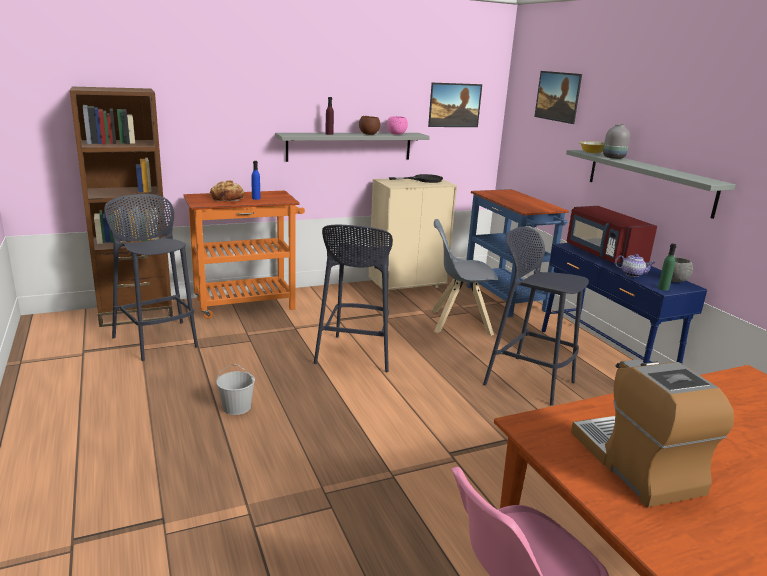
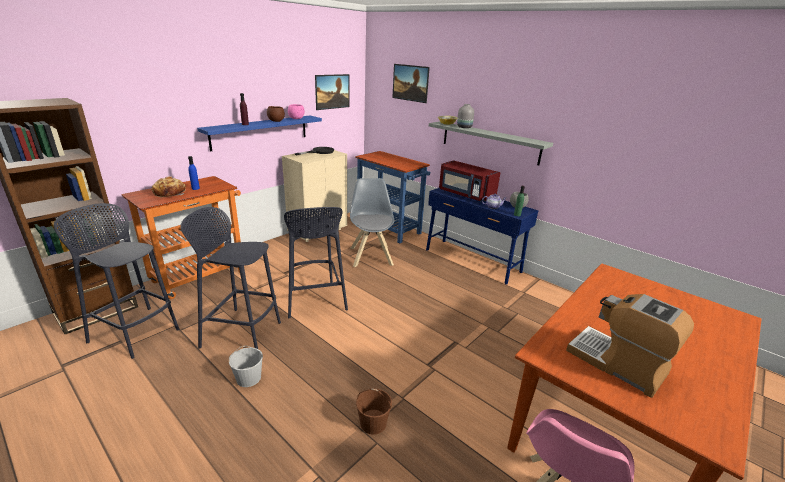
camera: 25 degrees left, 5 degrees up
(341, 488) = (373, 423): none -> brown bucket
(350, 146) = (260, 132): grey shelf -> blue shelf
(458, 322) = (371, 255): grey chair -> grey chair turned 105 degrees clockwise
(528, 381) = (441, 291): grey stool -> grey stool (241, 332)

